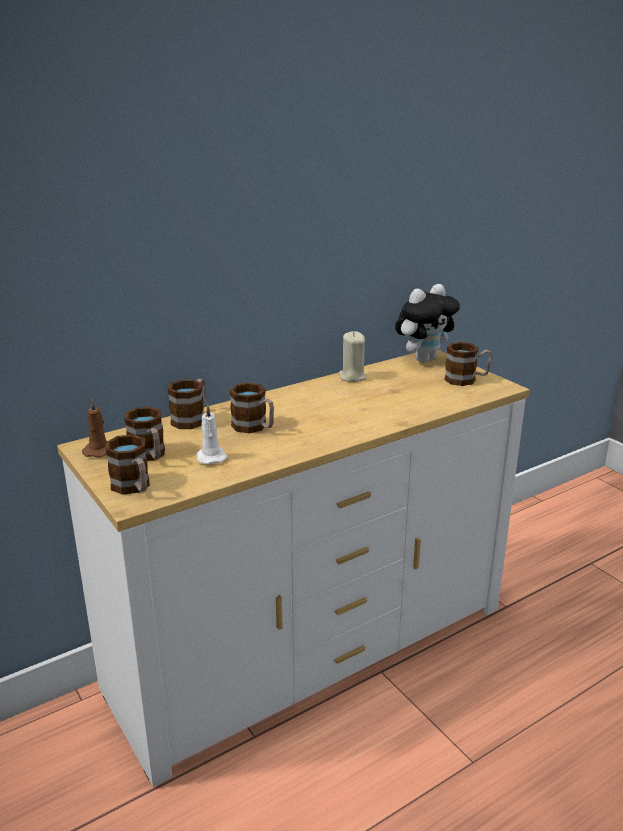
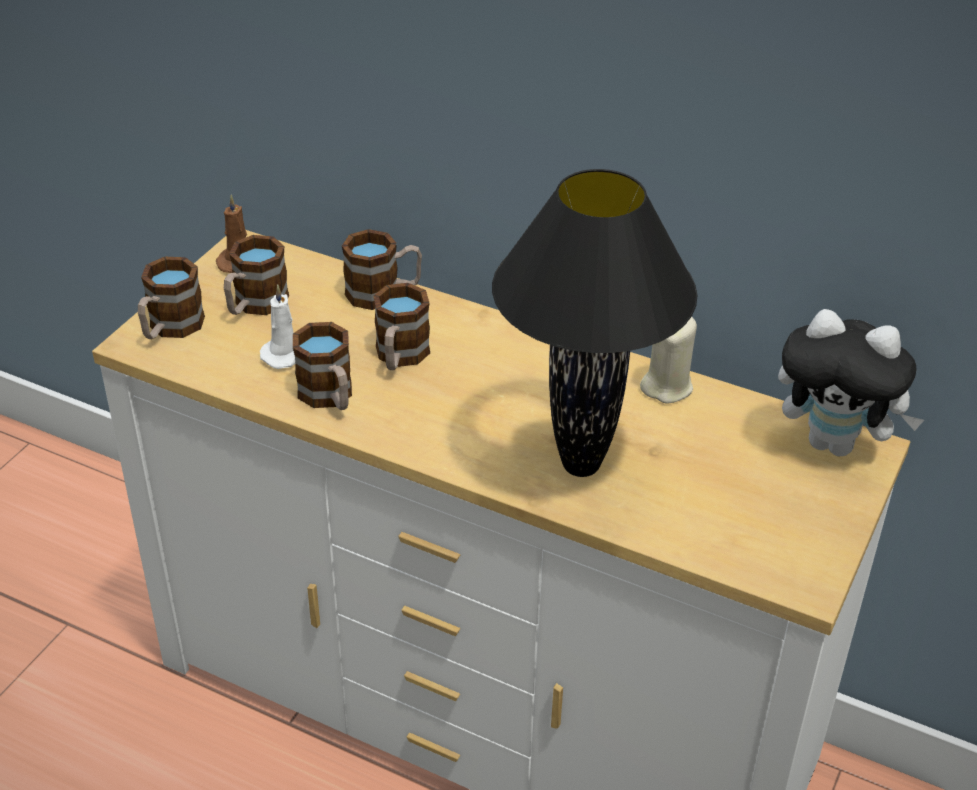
camera: 60 degrees right, 15 degrees up
(388, 408) = (579, 465): none -> black table lamp
(466, 380) = (790, 525): mug -> mug (329, 397)

